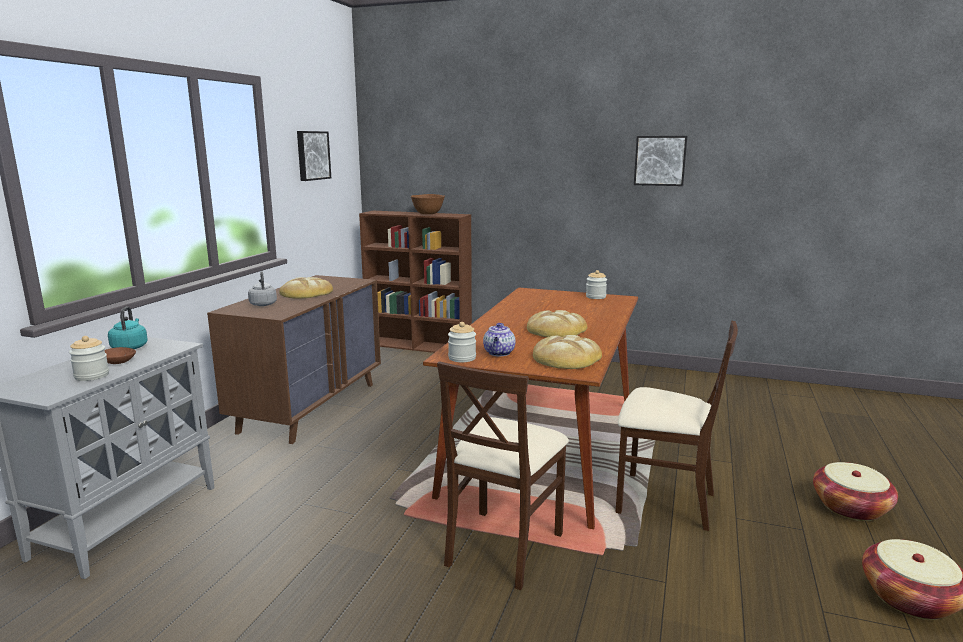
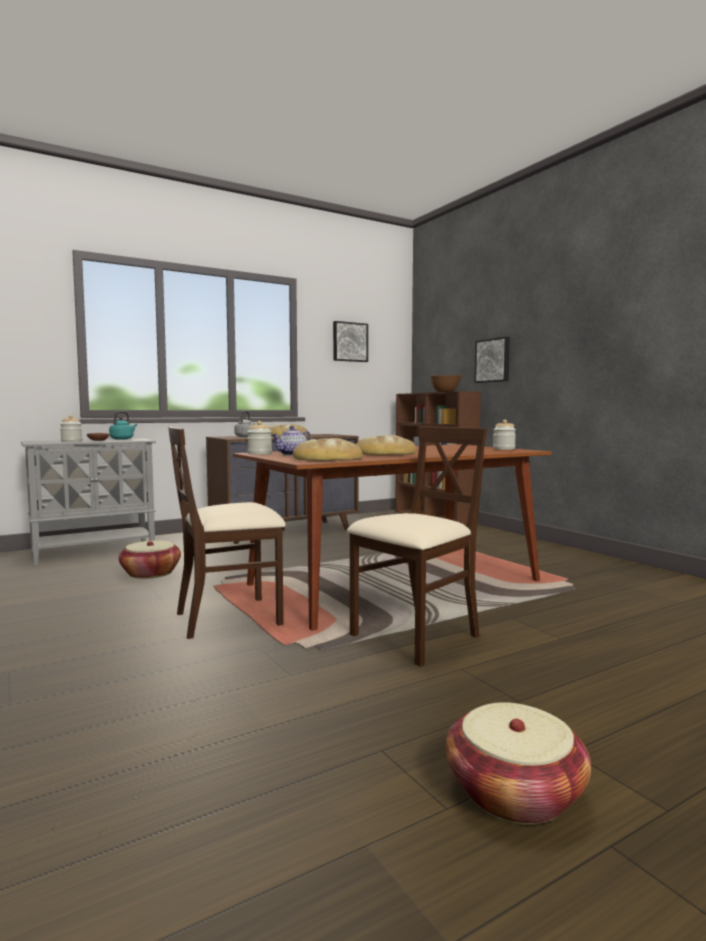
camera: 40 degrees right, 10 degrees down
(660, 160) = (649, 314): picture -> picture (493, 360)
(664, 501) = (415, 637): beige chair -> beige chair turned 105 degrees counterclockwise
(850, 508) = (633, 711): basket -> basket (150, 573)

